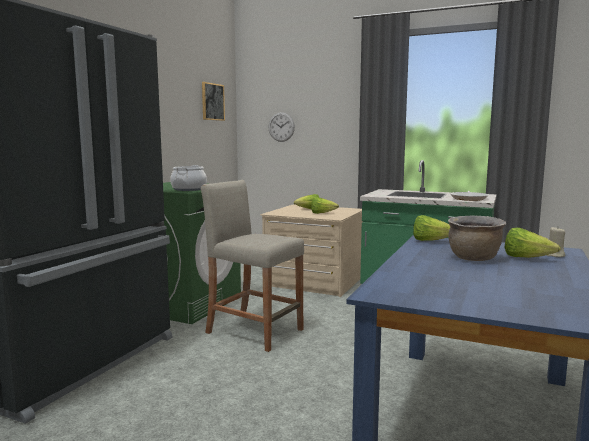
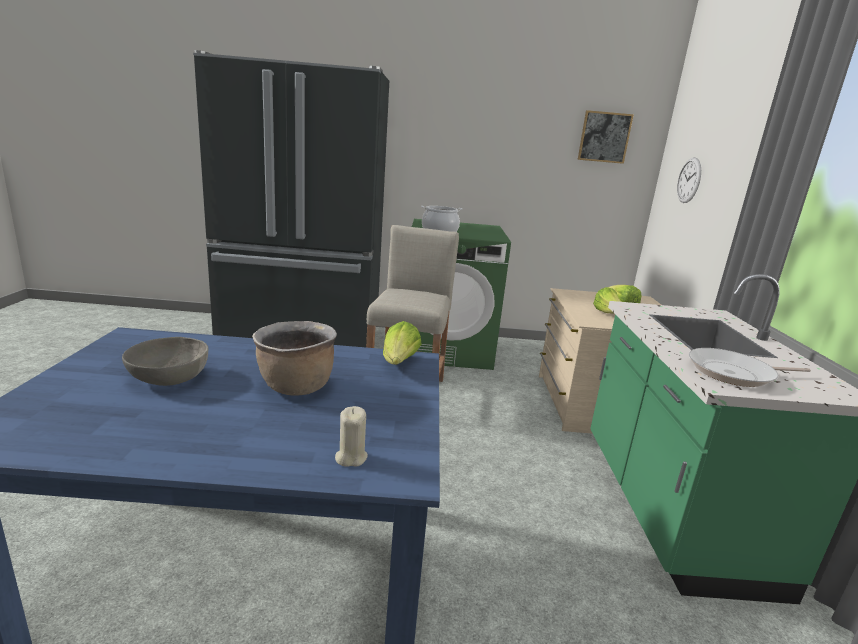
camera: 65 degrees right, 10 degrees up
(467, 282) = (168, 377): none -> grey bowl
(526, 258) = (314, 427): lettuce -> none

